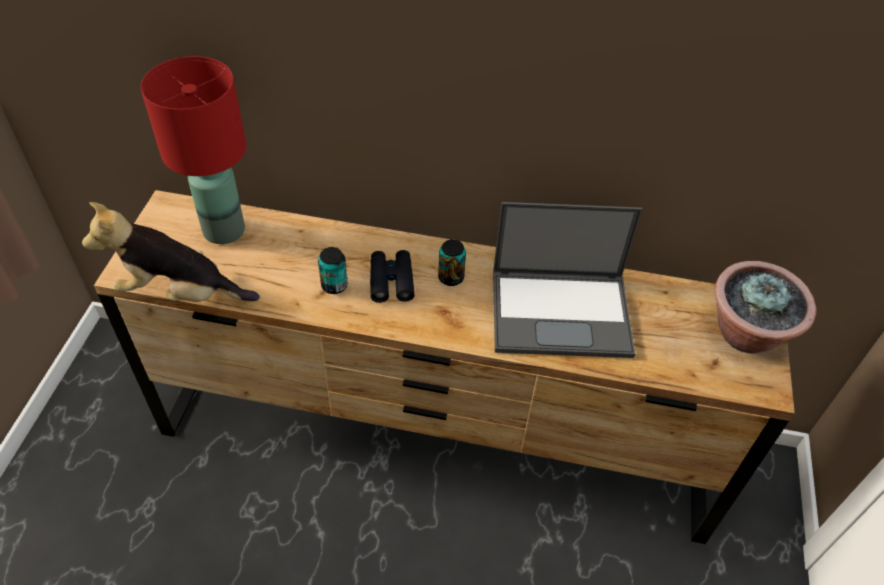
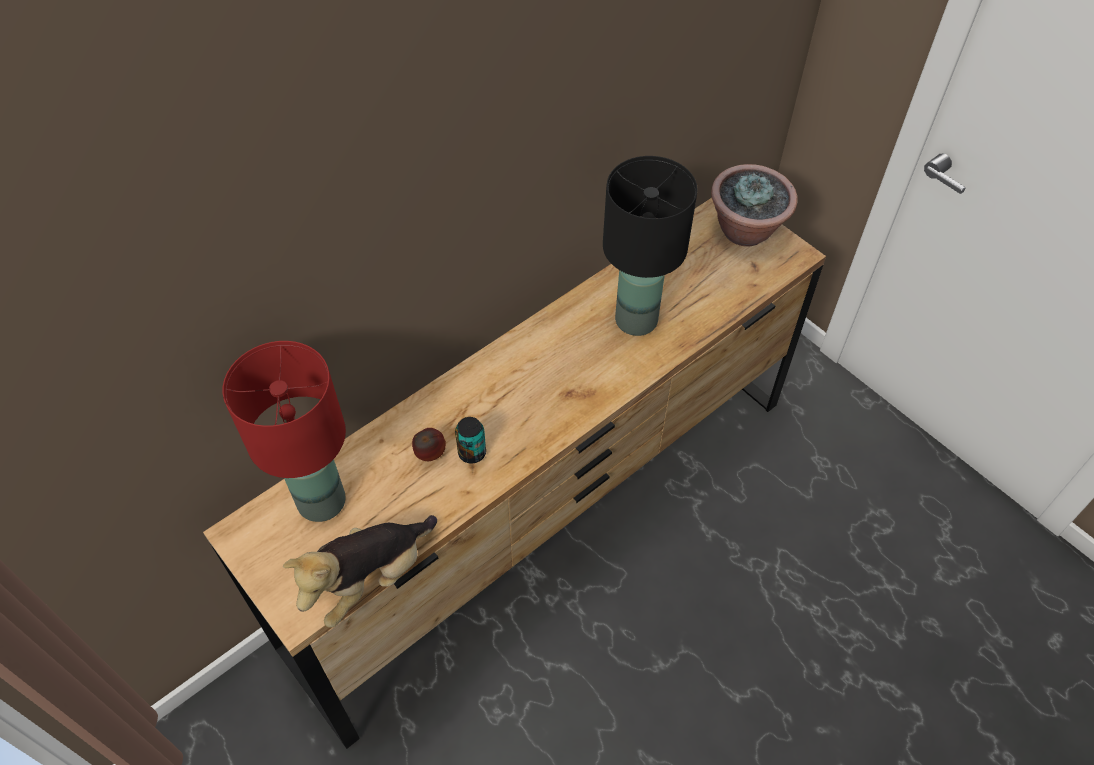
camera: 50 degrees left, 5 degrees up
(311, 263) = (430, 455): none -> apple
(391, 281) = (504, 408): black binoculars -> none
(451, 277) = (538, 366): can -> none
(562, 312) = (636, 319): laptop -> black table lamp

